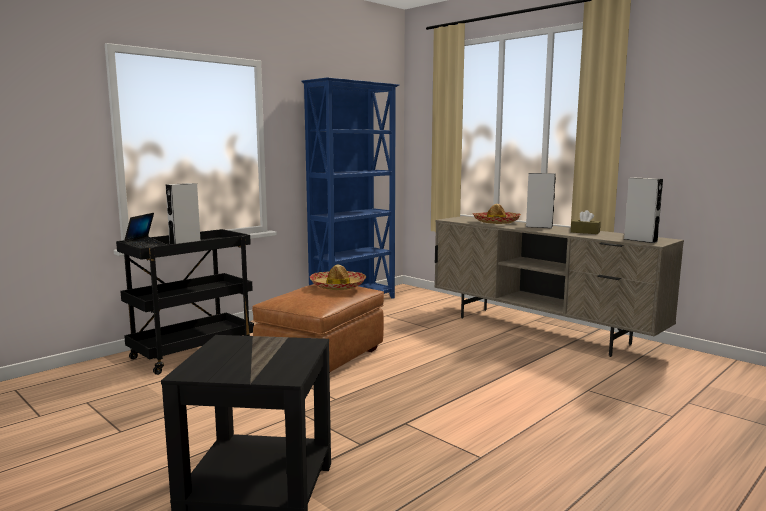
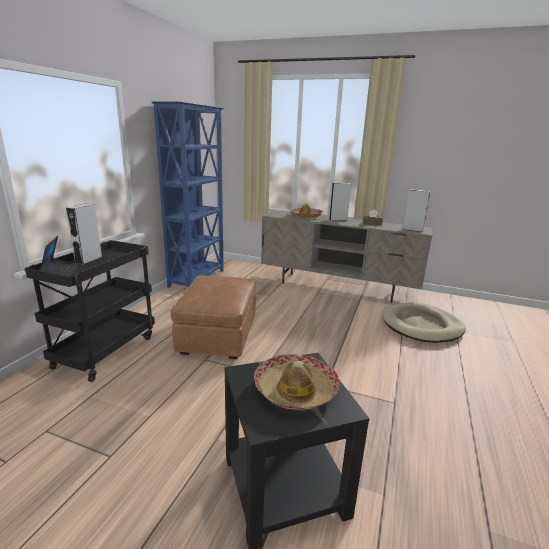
camera: 25 degrees left, 10 degrees up
(338, 286) = (226, 281): hat -> hat (295, 390)
(630, 389) = (421, 326): none -> beige dog bed

